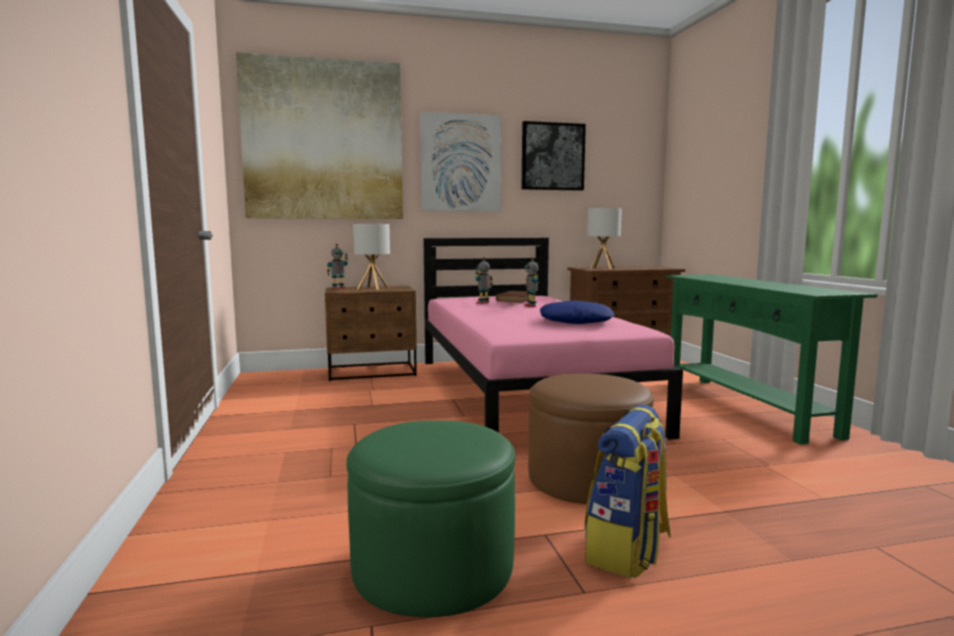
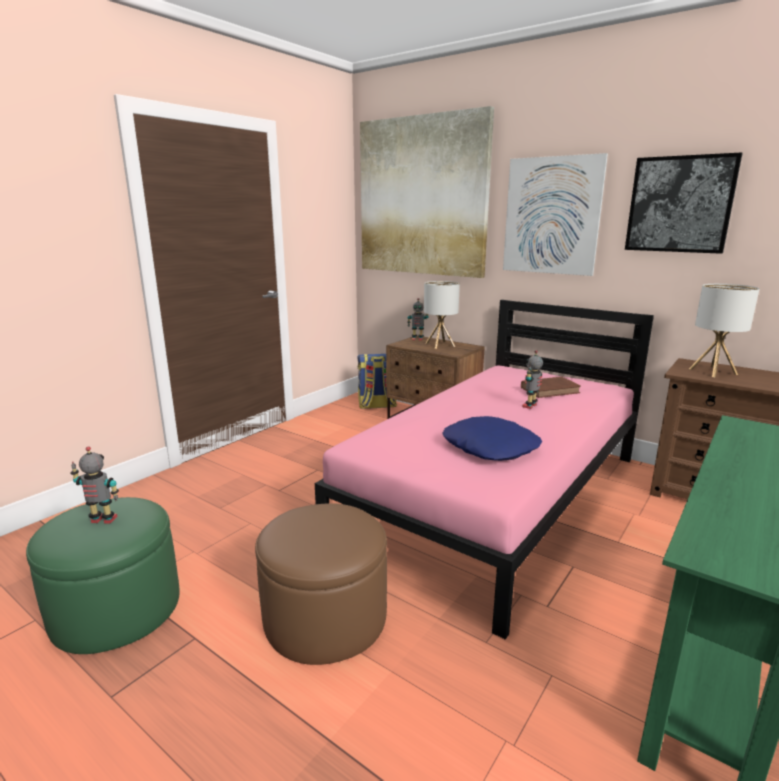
camera: 50 degrees right, 10 degrees up
(483, 303) = (511, 386): toy robot -> toy robot (103, 520)
(627, 551) = (193, 696): backpack -> backpack (377, 406)

